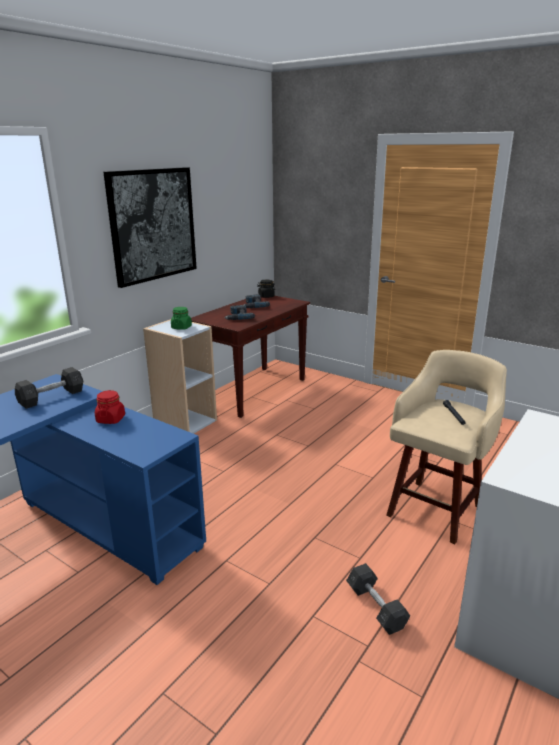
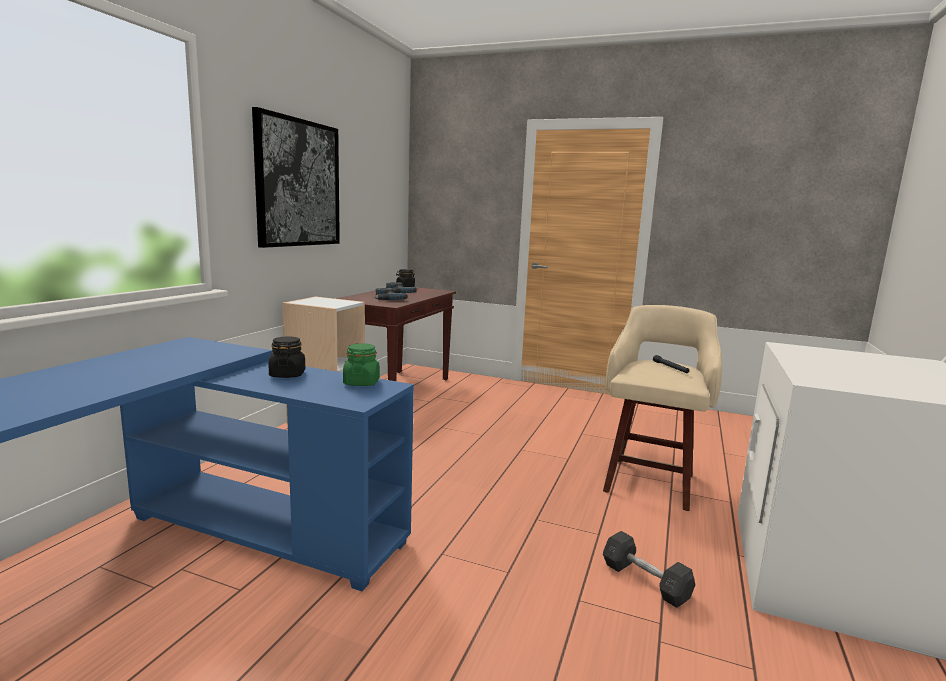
camera: 15 degrees left, 10 degrees down
(51, 397) = (195, 354): grey dumbbell -> none
(111, 419) = (287, 374): red jar -> black jar
(181, 327) = (330, 302): green jar -> green jar (361, 382)

